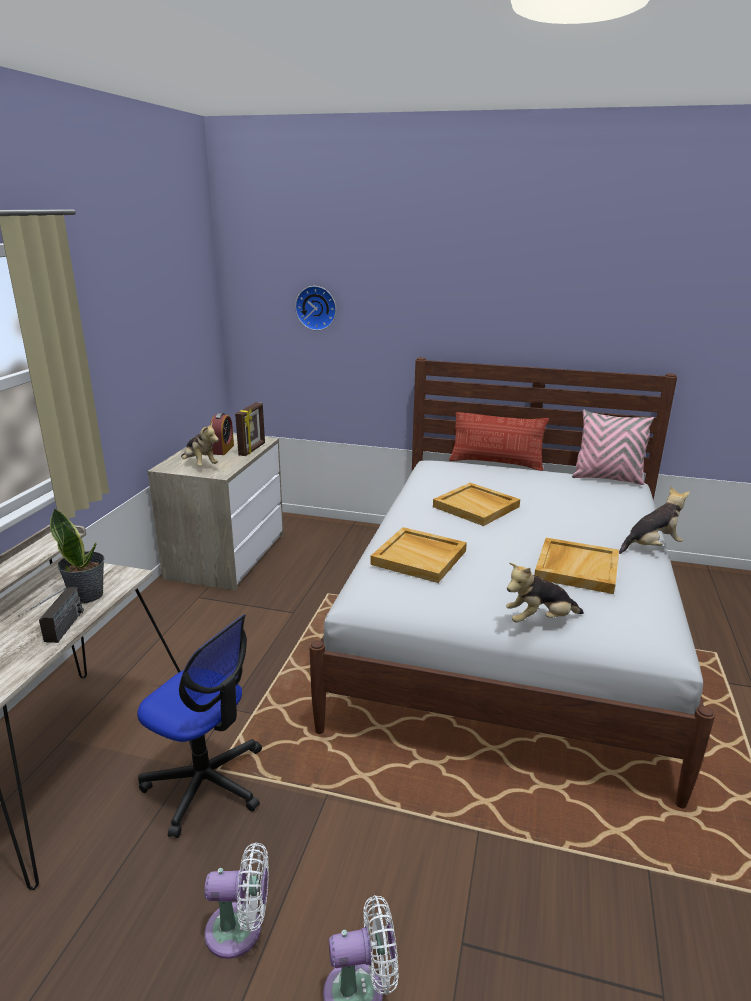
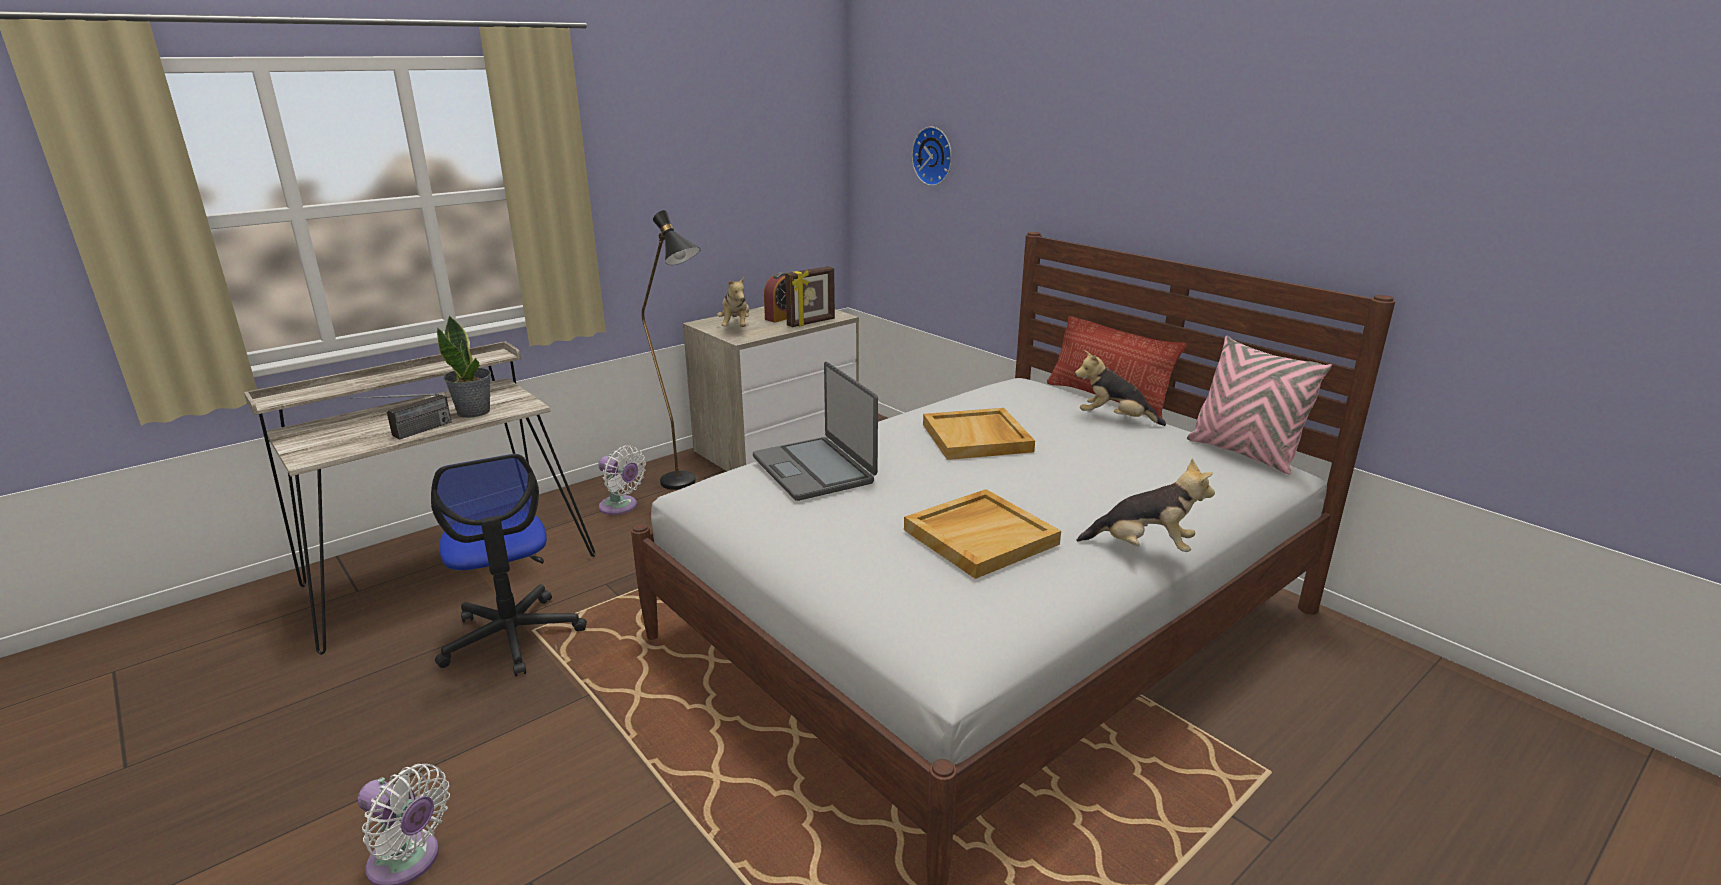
camera: 35 degrees right, 0 degrees up
(193, 608) = (686, 485): none -> black floor lamp
(240, 930) = (394, 760): white fan -> white fan (621, 507)
(420, 557) = (814, 469): beige tray -> laptop
(539, 620) = (835, 572): plush toy -> plush toy (1114, 419)

